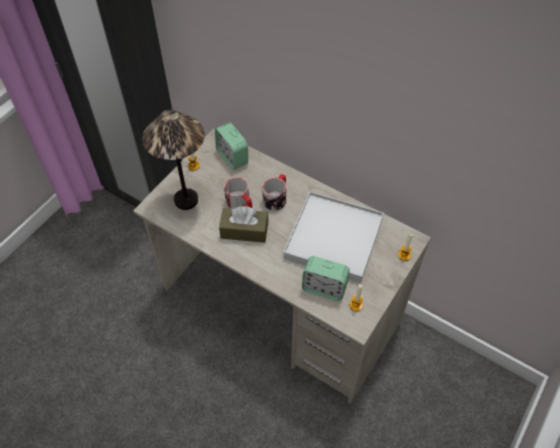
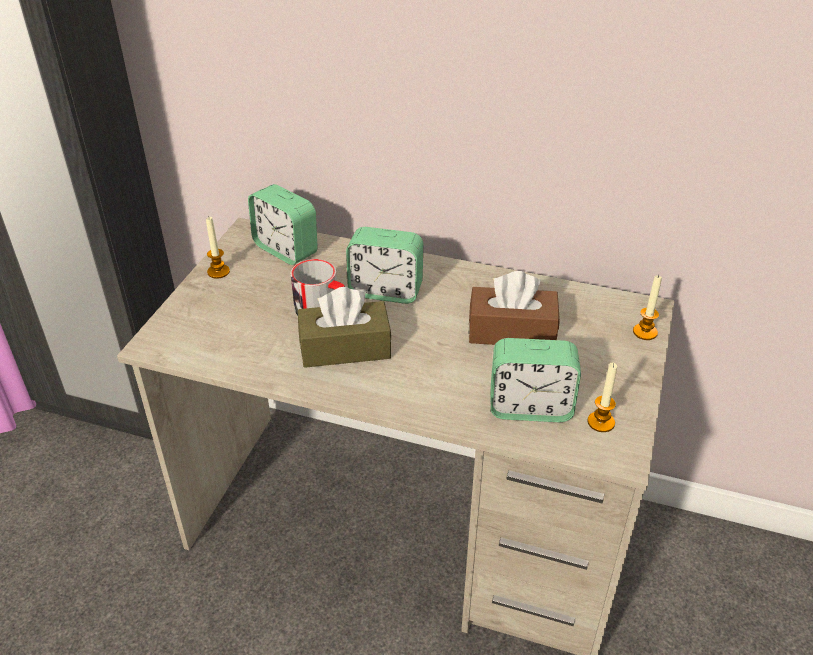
camera: 15 degrees left, 15 degrees down
(186, 200) = (220, 323): table lamp -> none
(276, 197) = (385, 291): mug -> alarm clock
(333, 239) = (511, 331): white tray -> brown tissue box

